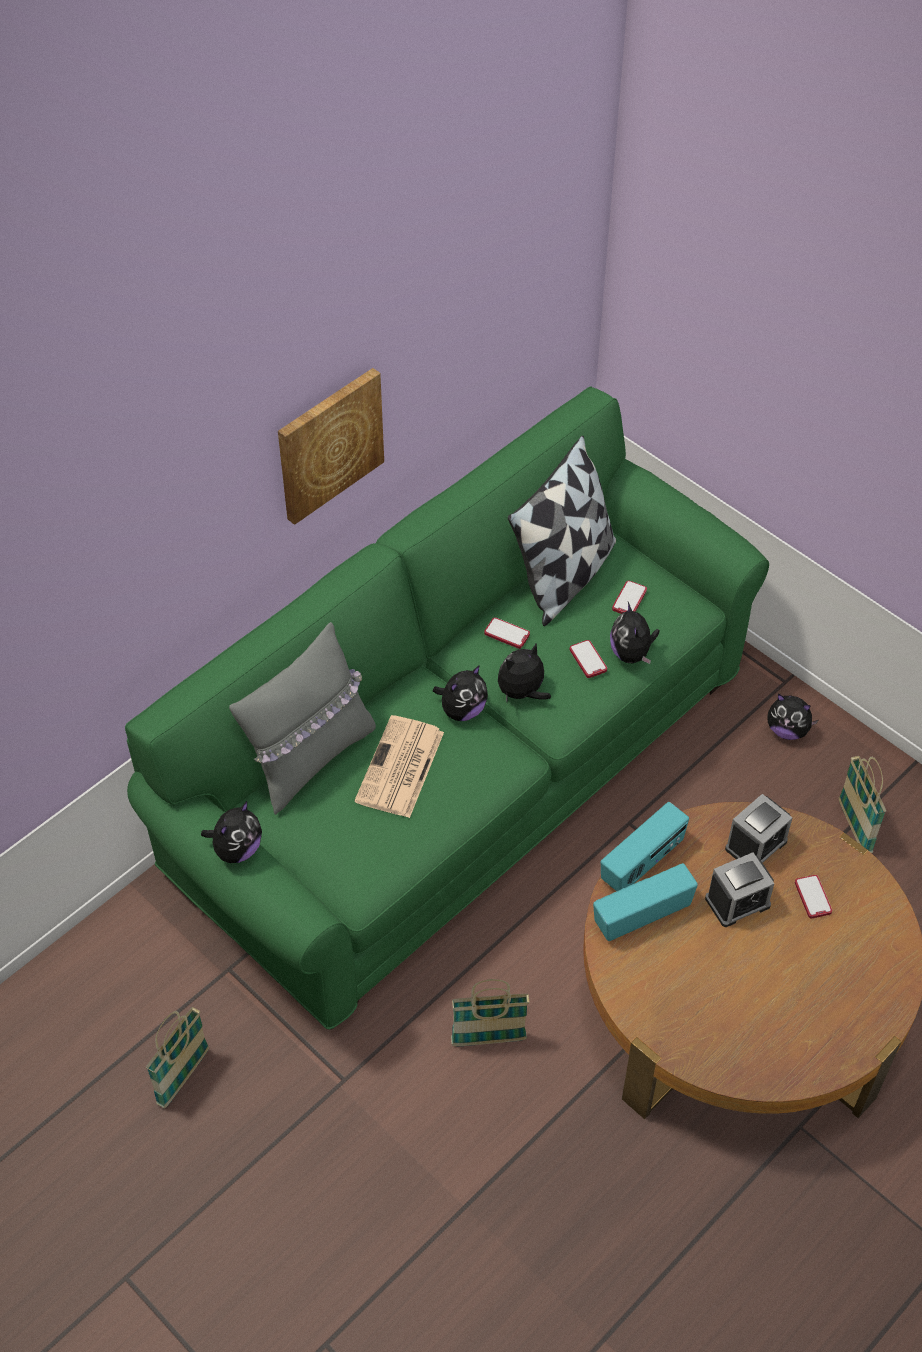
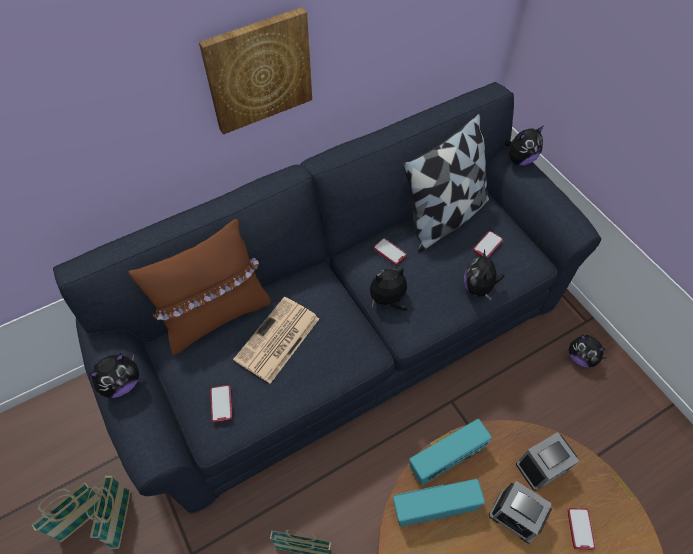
camera: 15 degrees right, 5 degrees up
(310, 757) = (216, 315): grey pillow -> brown pillow
(461, 772) = (346, 335): green sofa -> blue sofa
(462, 710) = (339, 303): plush toy -> plush toy (519, 159)
(588, 660) = (444, 285): phone -> phone (221, 404)
(737, 902) = (515, 515): alarm clock -> alarm clock turned 45 degrees clockwise
(854, 827) = (617, 446): basket -> basket (122, 519)

